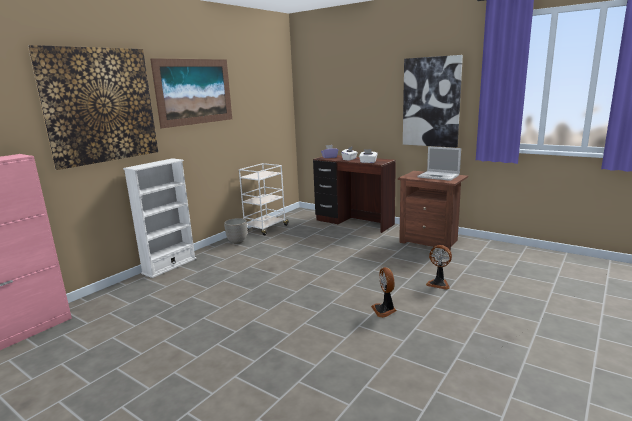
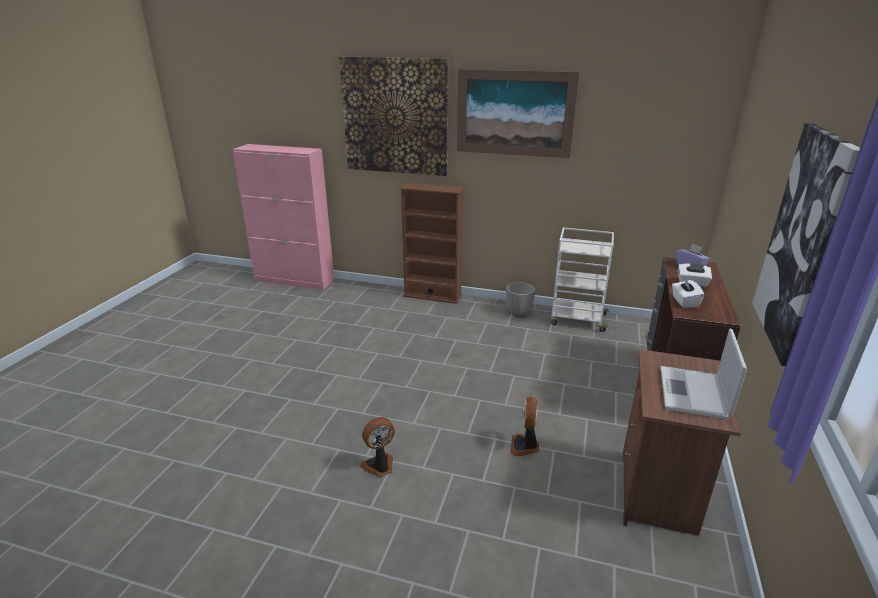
camera: 70 degrees right, 10 degrees up
(169, 266) = (432, 296): white bookcase -> brown bookcase
(438, 283) = (480, 516): fan -> fan (525, 446)

